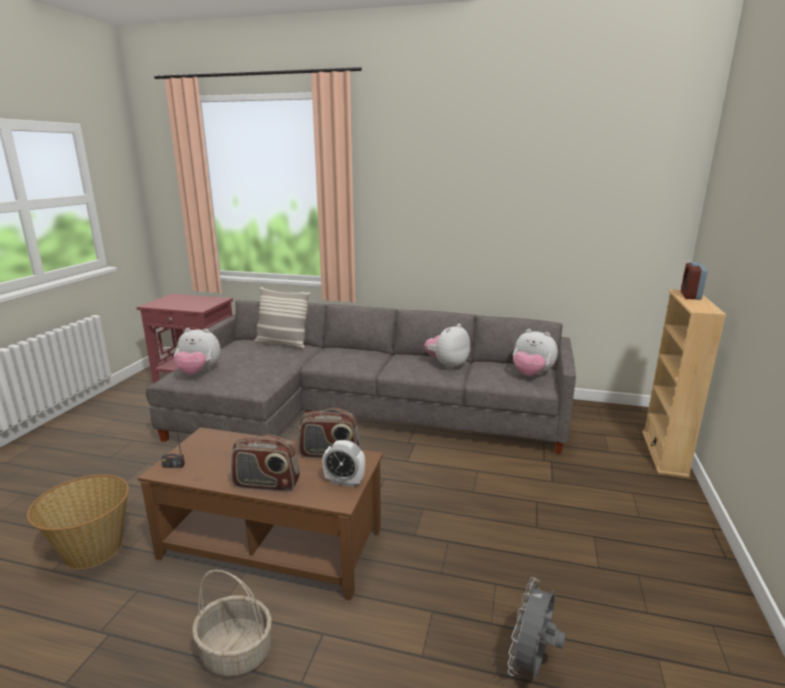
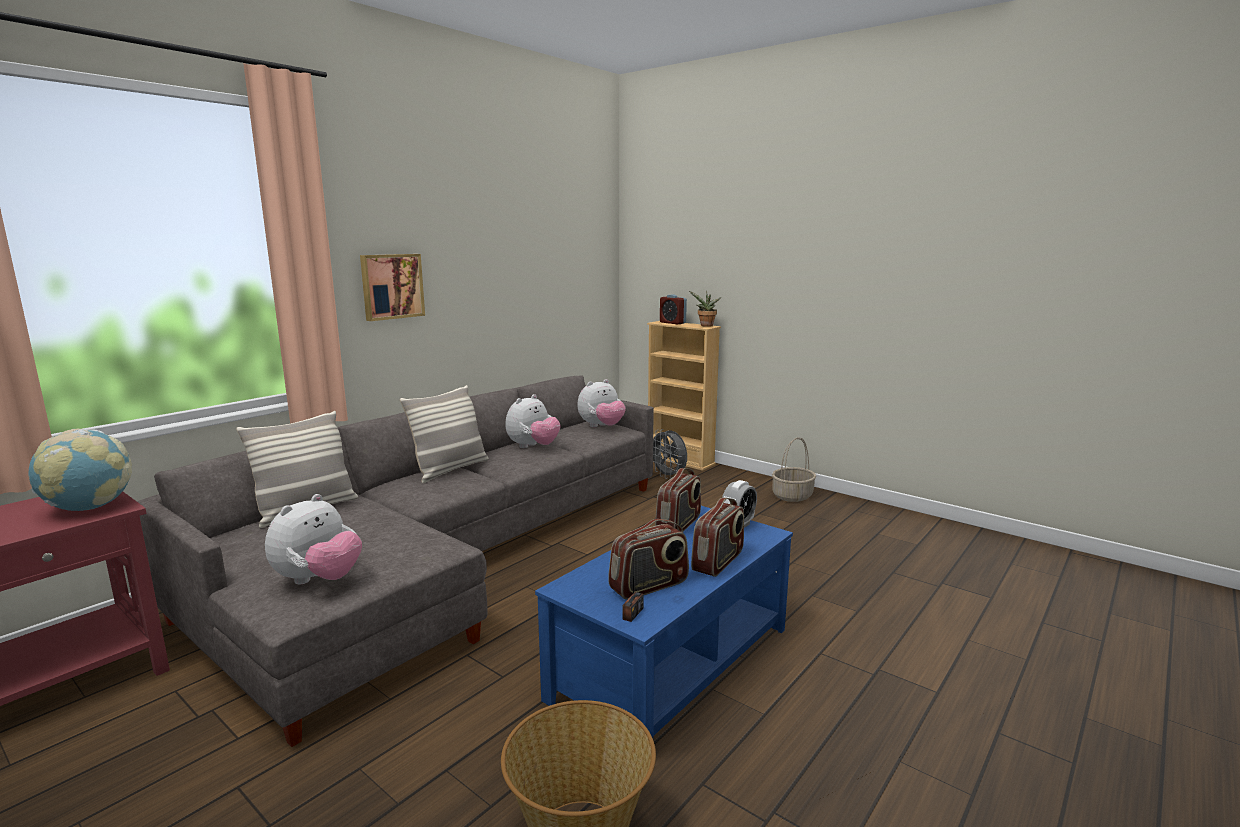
camera: 65 degrees left, 5 degrees down
(198, 305) = (89, 508): none -> globe
(215, 463) = (649, 586): none -> radio
(235, 652) = (829, 709): basket -> basket (792, 496)
(273, 542) = (671, 661): brown coffee table -> blue coffee table
(372, 355) = (450, 470): none -> pillow
(408, 217) = (391, 286): none -> picture
(447, 365) = (533, 447): plush toy -> plush toy turned 120 degrees counterclockwise
(532, 664) = (874, 572): grey fan -> grey fan (668, 476)
(706, 308) = (705, 326): none -> potted plant

